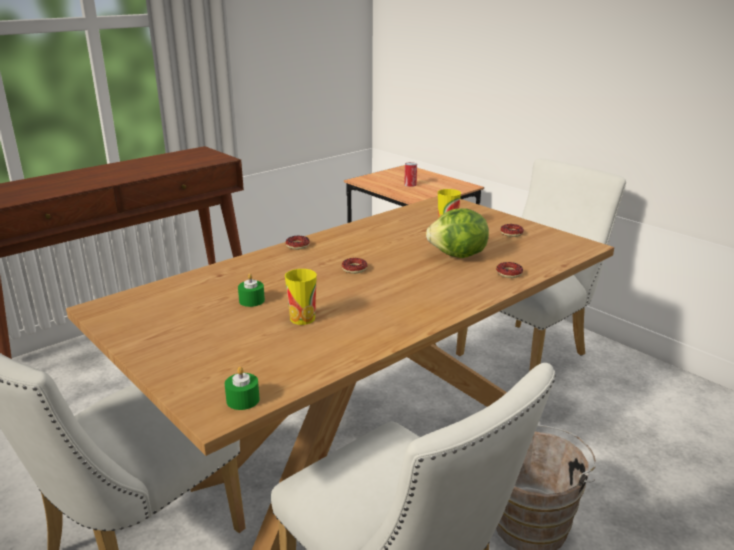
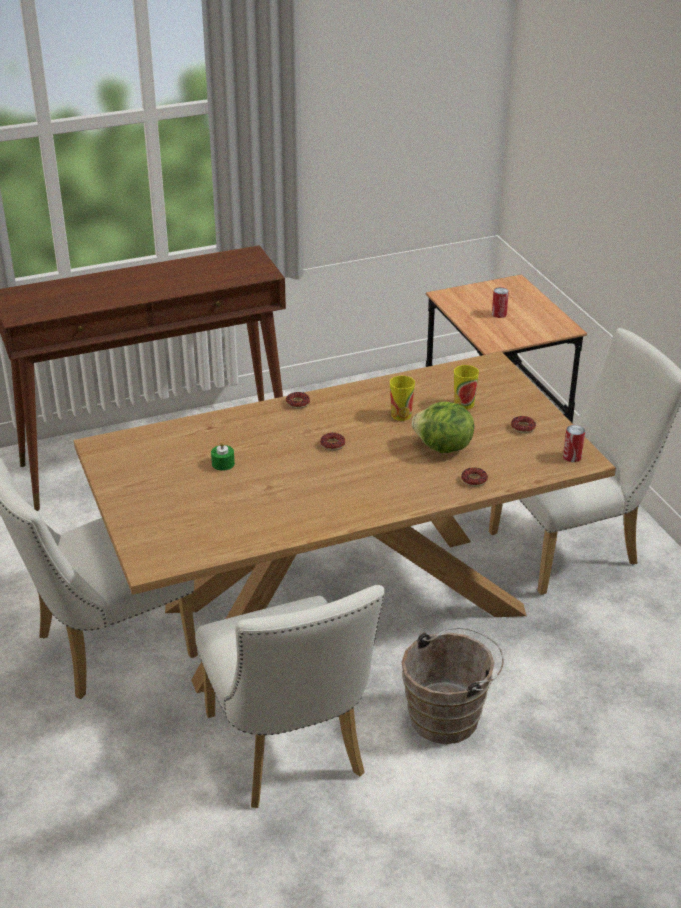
camera: 20 degrees right, 10 degrees up
(243, 400) = (171, 558): green candle -> none
(302, 318) = (254, 492): cup -> cup (401, 415)
(572, 245) = (572, 457): none -> can

